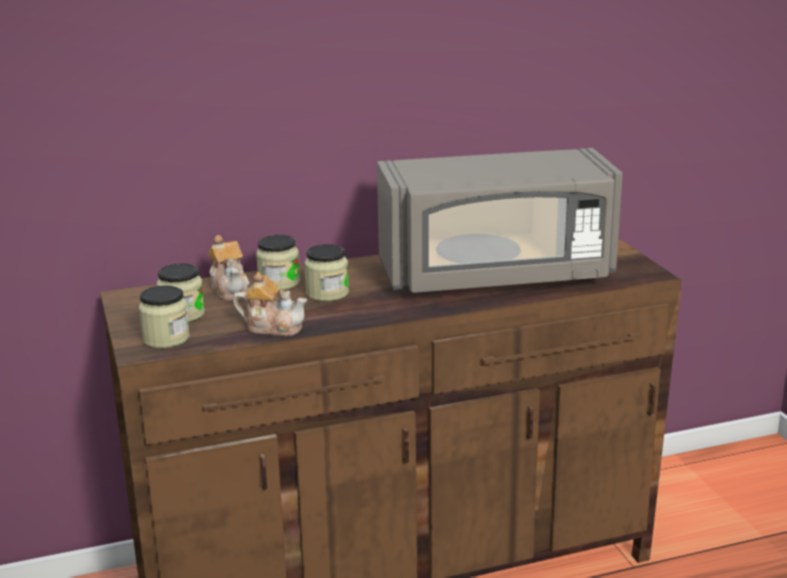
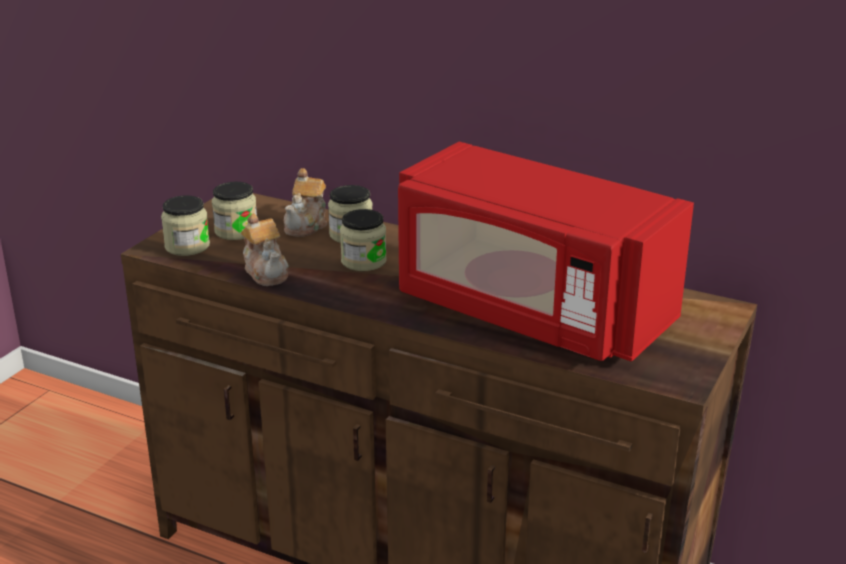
camera: 45 degrees right, 5 degrees up
(497, 276) = (531, 311): grey microwave -> red microwave

